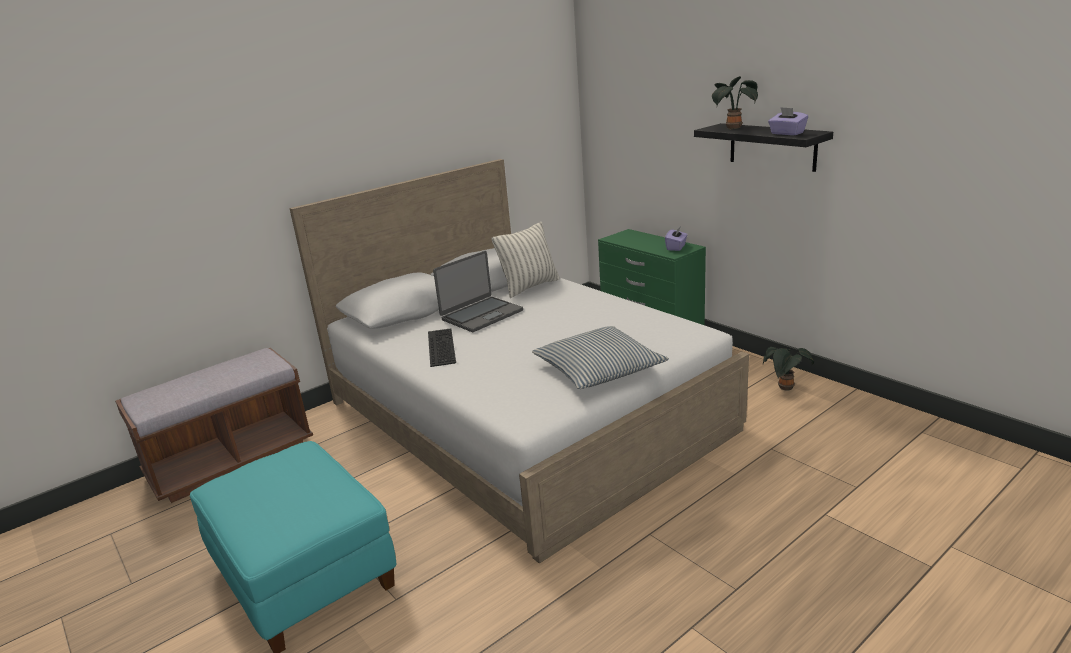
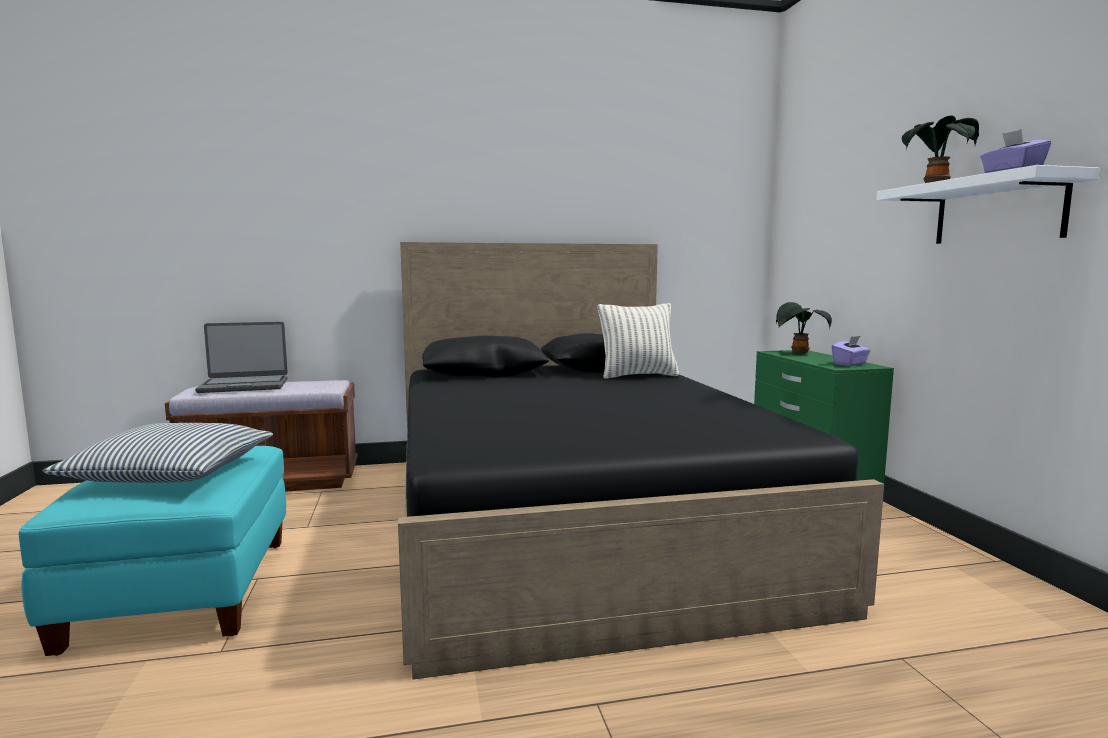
camera: 25 degrees right, 15 degrees down
(439, 347) = (474, 394): keyboard -> none
(481, 315) = (554, 383): laptop -> laptop (244, 386)
(524, 414) = (576, 519): white bed -> black bed
(598, 369) = (614, 436): pillow -> pillow (171, 473)
(772, 146) = (998, 211): black shelf -> white shelf
(785, 388) = (981, 588): potted plant -> potted plant (798, 353)

